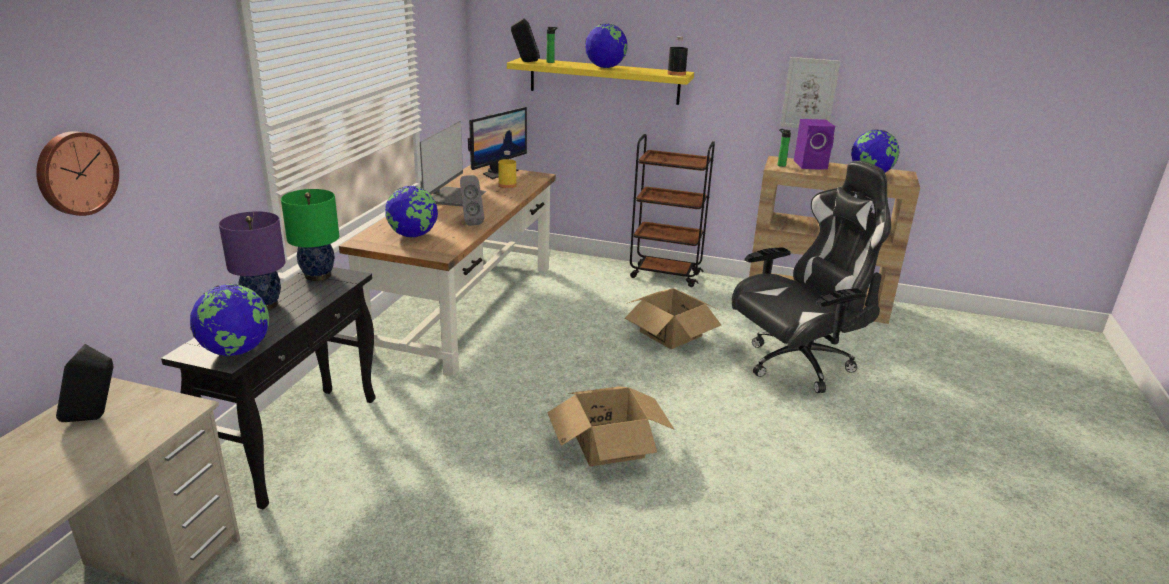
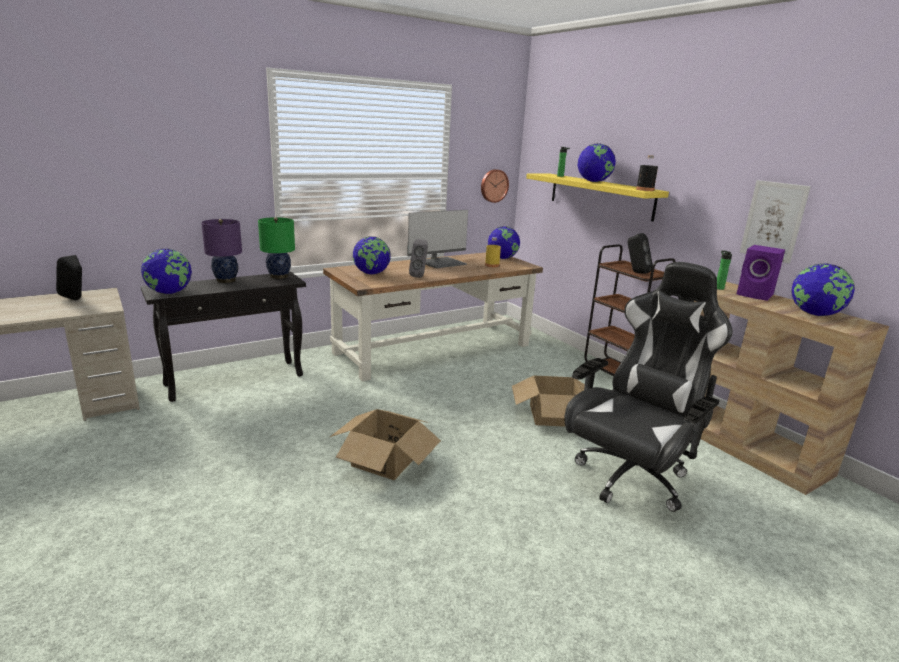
camera: 40 degrees right, 5 degrees down
(75, 173) = (118, 167): wall clock -> wall clock (493, 185)
(498, 172) = (502, 258): monitor -> globe
(525, 62) = (541, 174): black speaker -> black speaker (636, 272)
(793, 366) = (628, 481): black office chair -> black office chair turned 60 degrees counterclockwise

